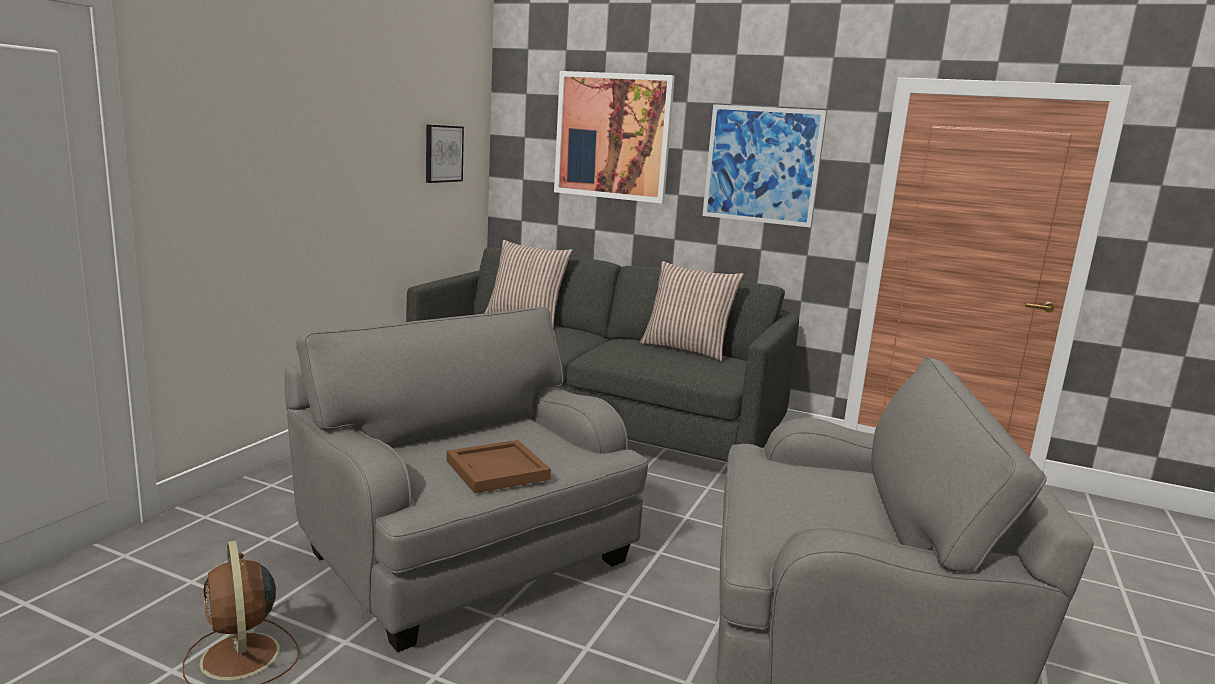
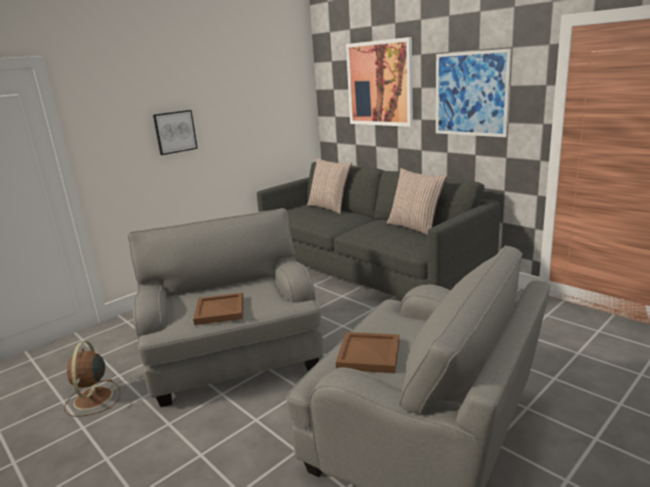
camera: 25 degrees right, 5 degrees up
(443, 153) = (277, 107): picture -> picture (175, 132)
(793, 514) = (368, 354): none -> brown tray

